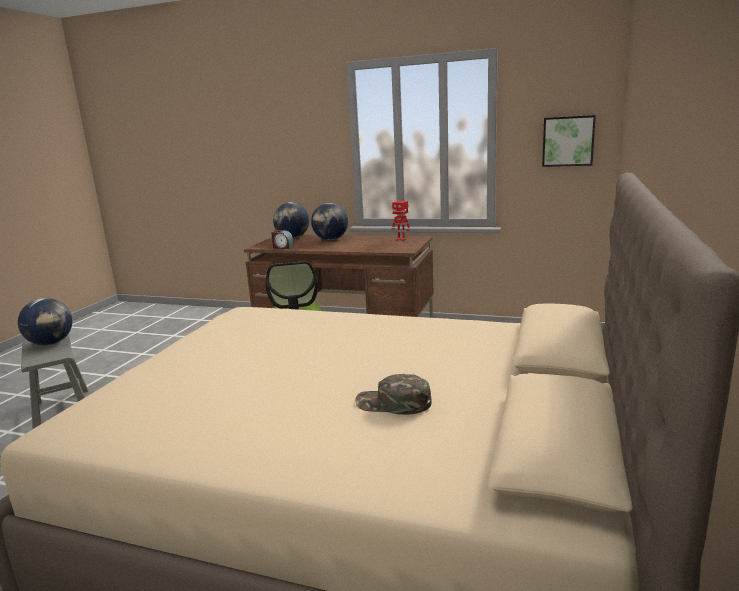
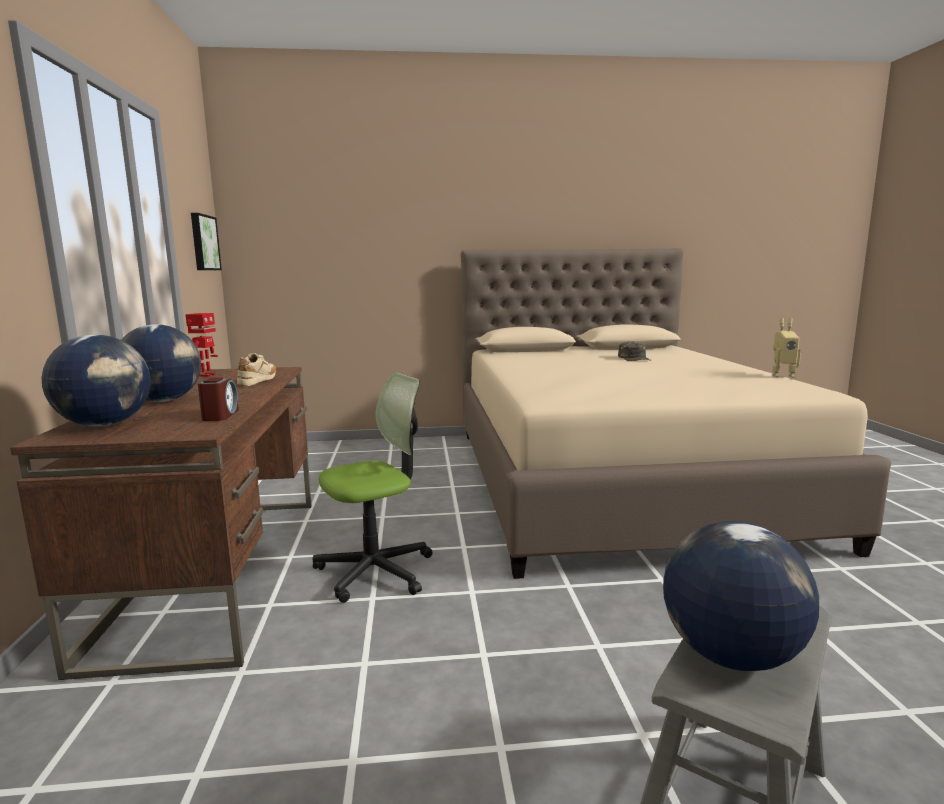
camera: 115 degrees left, 5 degrees down
(133, 458) = (782, 375): none -> toy robot
(363, 248) = (259, 381): none -> beige shoe

